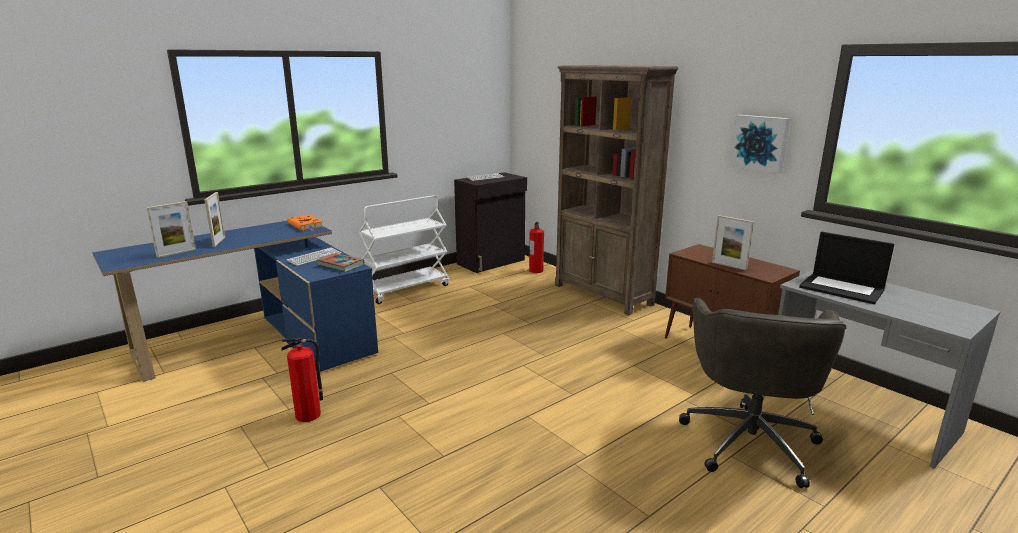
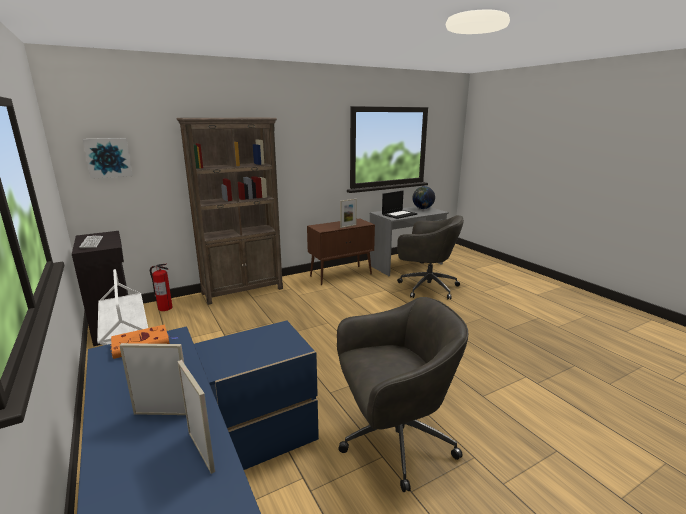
camera: 80 degrees left, 0 degrees up
(308, 415) = (394, 440): fire extinguisher -> grey office chair
(314, 257) = (228, 353): keyboard -> none
(341, 265) = (269, 335): book -> none
(760, 143) = (321, 160): picture -> picture (108, 157)
(950, 310) = (422, 208): none -> globe

